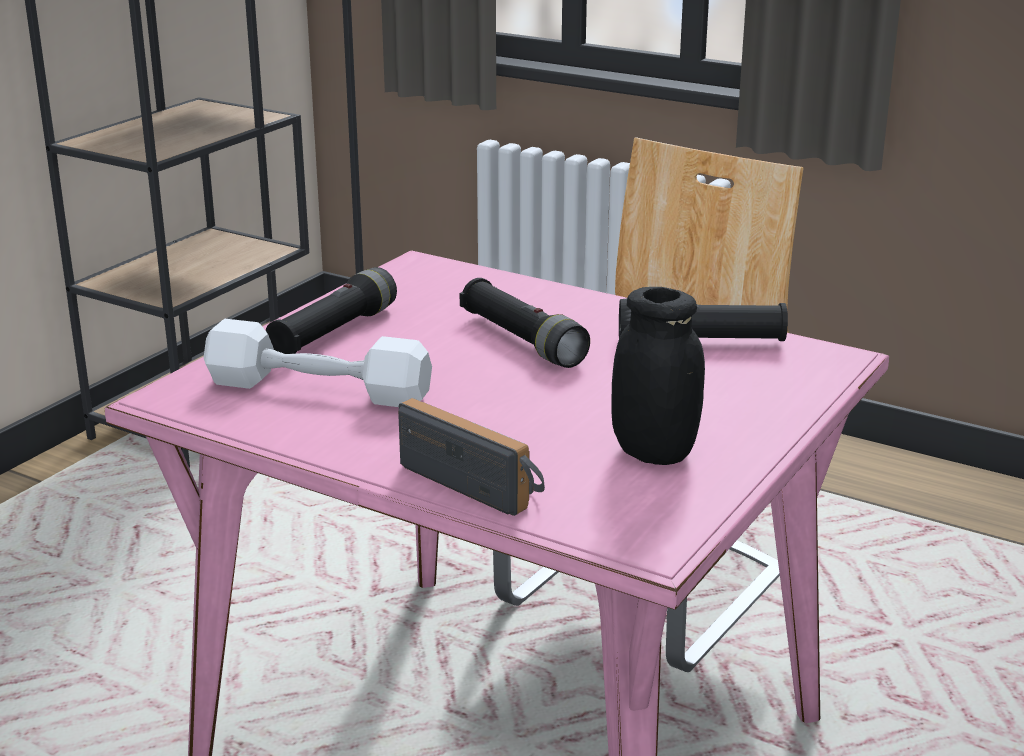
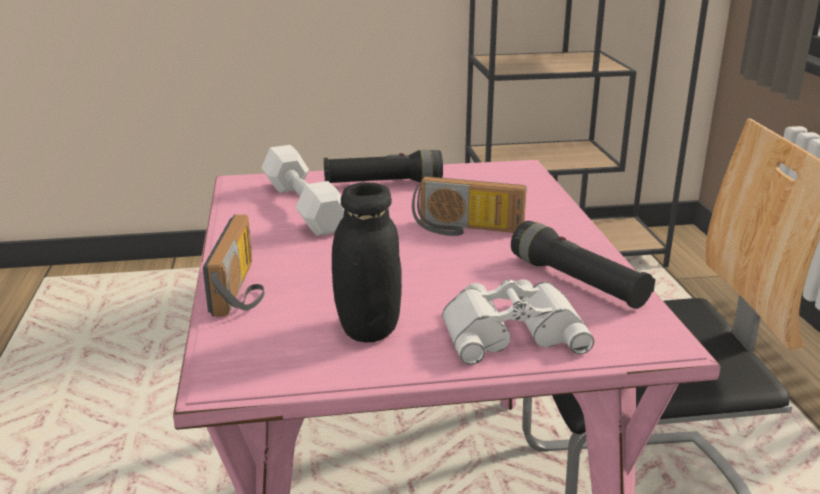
camera: 50 degrees right, 0 degrees up
(522, 341) = (465, 230): black flashlight -> radio
(744, 398) = (511, 330): none -> white binoculars

